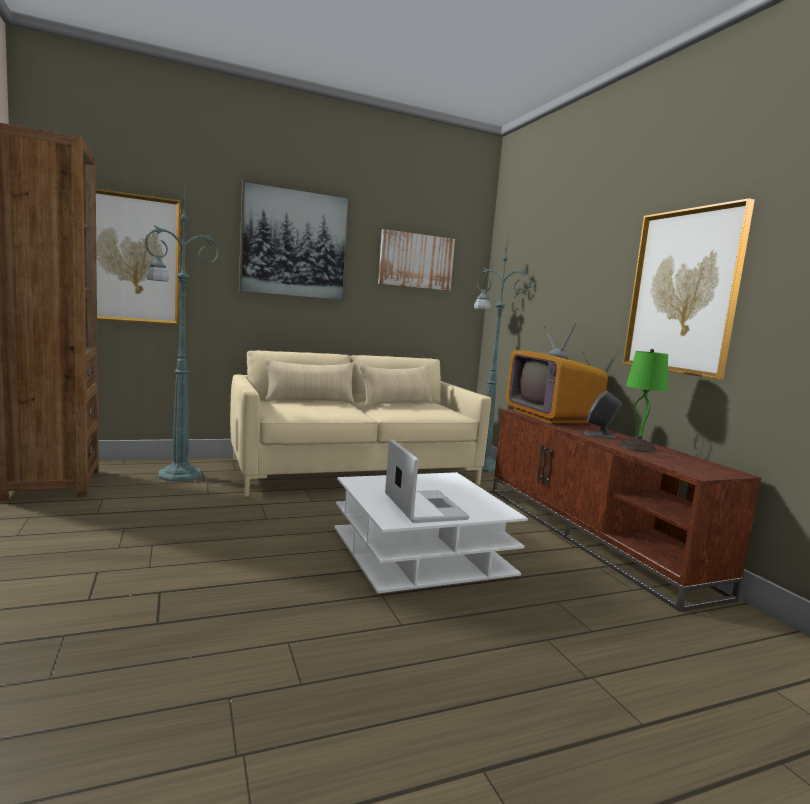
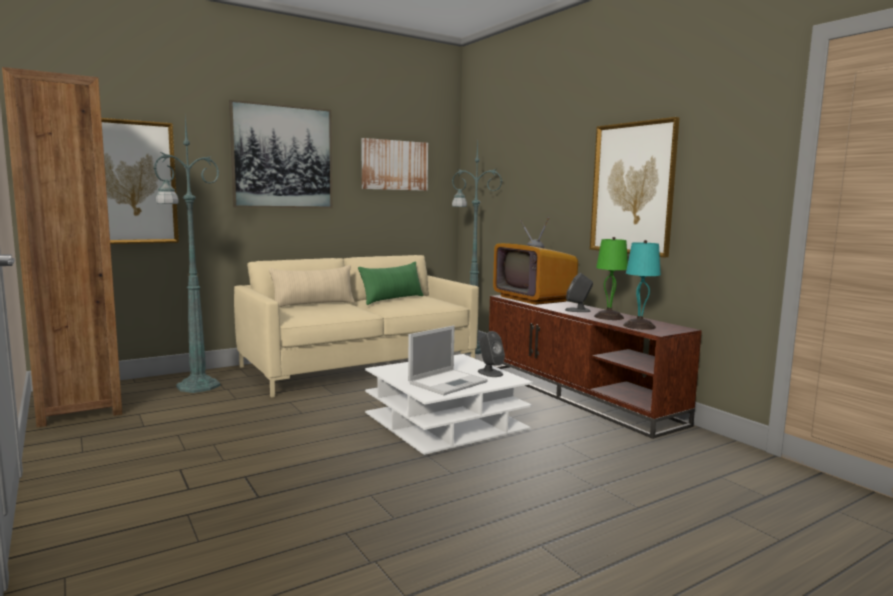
camera: 10 degrees left, 0 degrees up
(396, 403) = (392, 299): beige pillow -> green pillow
(423, 506) = (448, 382): laptop -> laptop turned 75 degrees clockwise
(479, 500) = (490, 373): none -> grey speaker
(674, 463) = (638, 326): none -> turquoise table lamp

